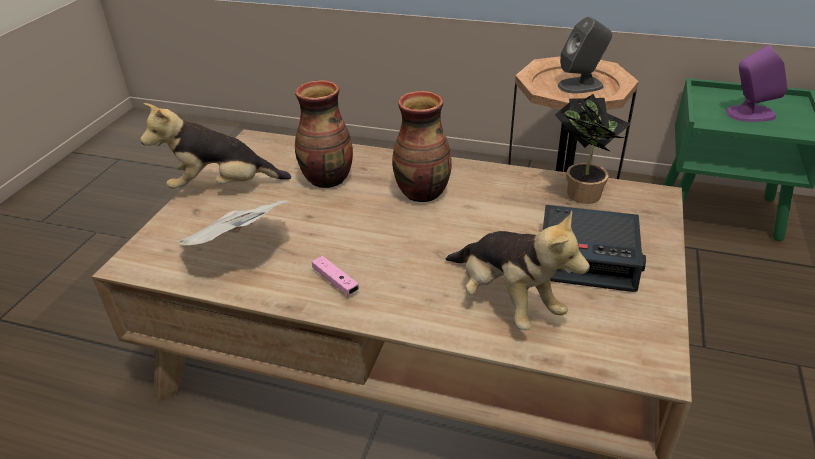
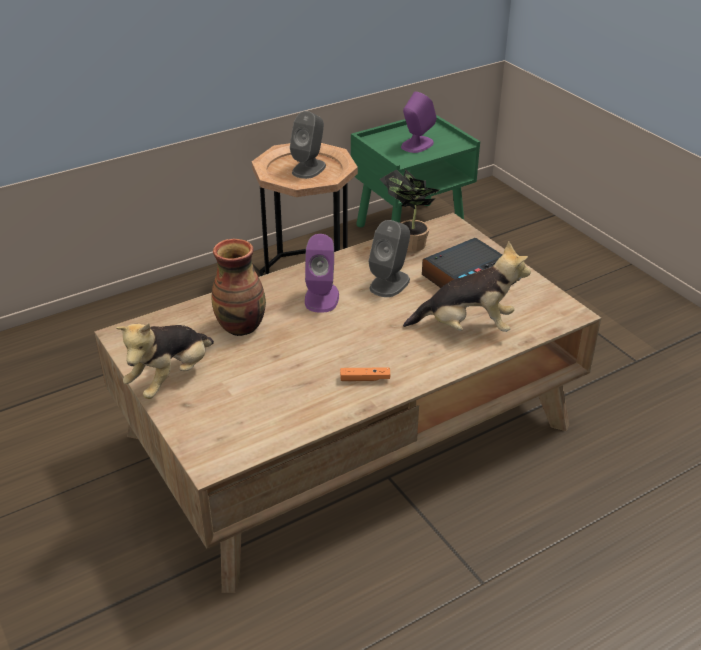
camera: 50 degrees left, 0 degrees up
(237, 246) = (265, 403): newspaper -> none
(335, 281) = (365, 379): pink game controller -> orange game controller
(423, 193) = (322, 297): vase -> purple speaker
(502, 215) = (390, 283): none -> grey speaker

